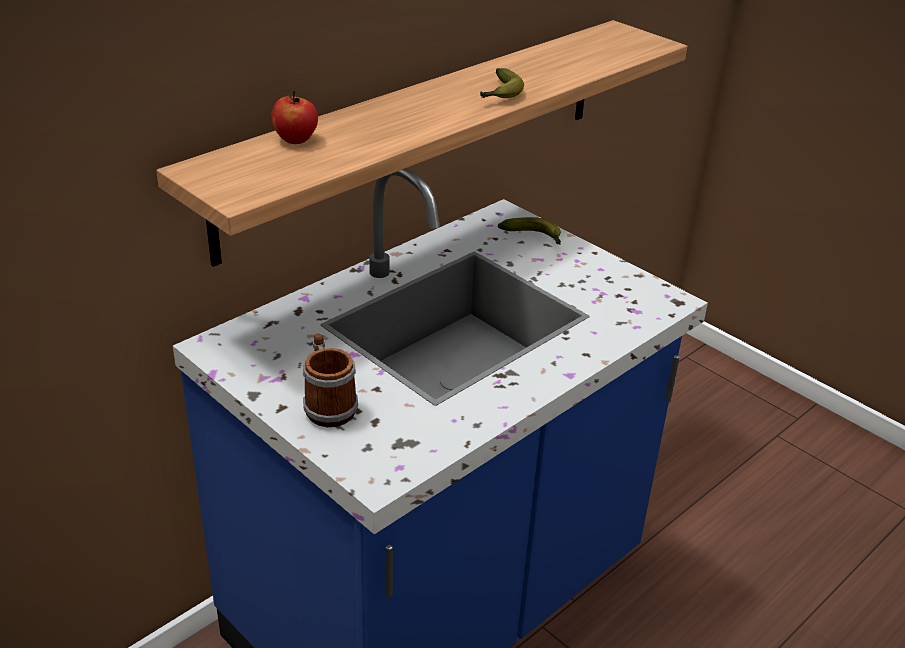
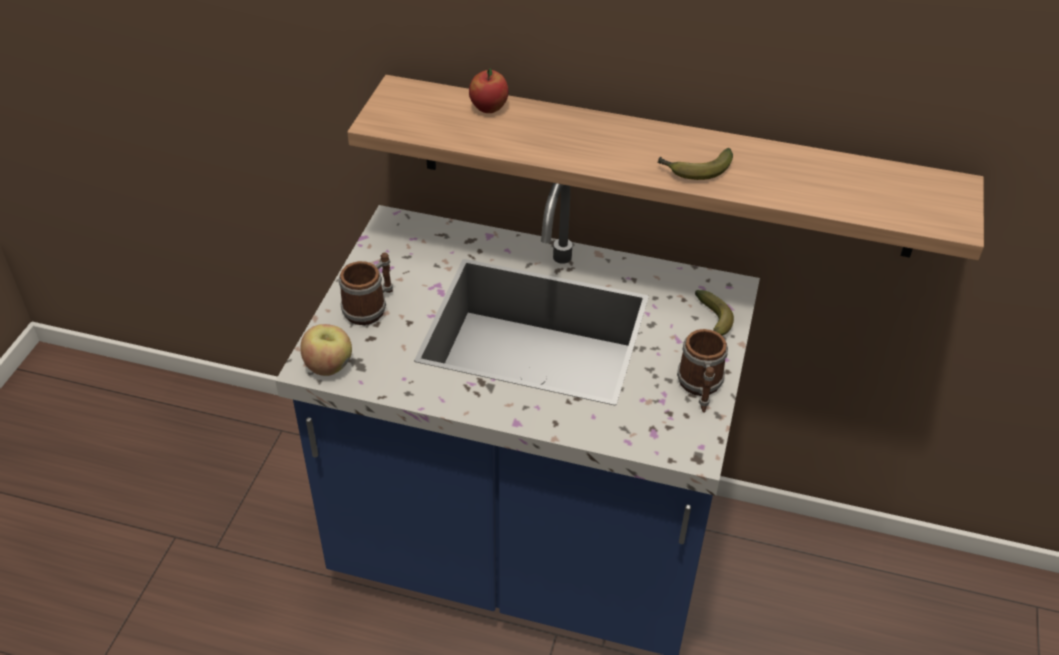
camera: 60 degrees right, 10 degrees up
(389, 464) = (329, 366): none -> apple
(603, 271) = (700, 388): none -> mug

